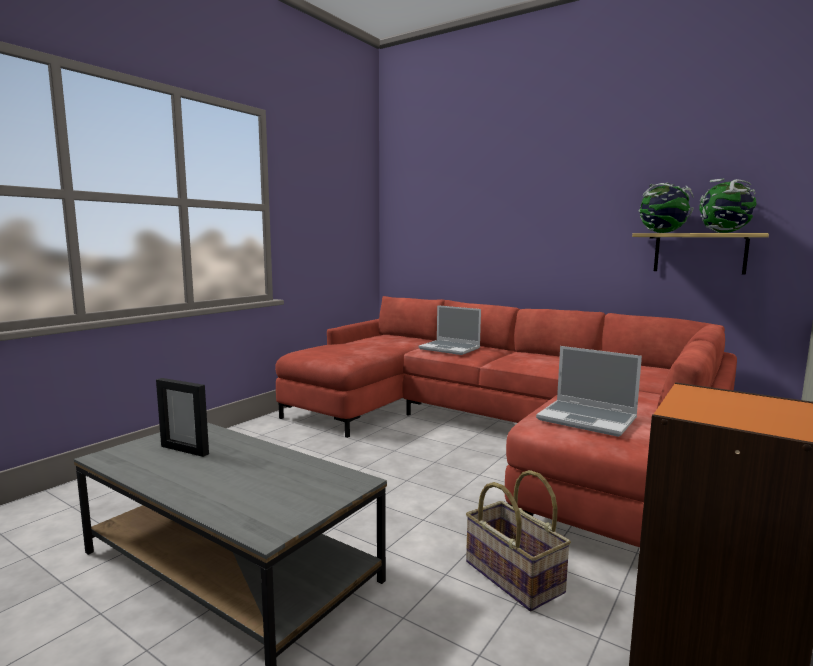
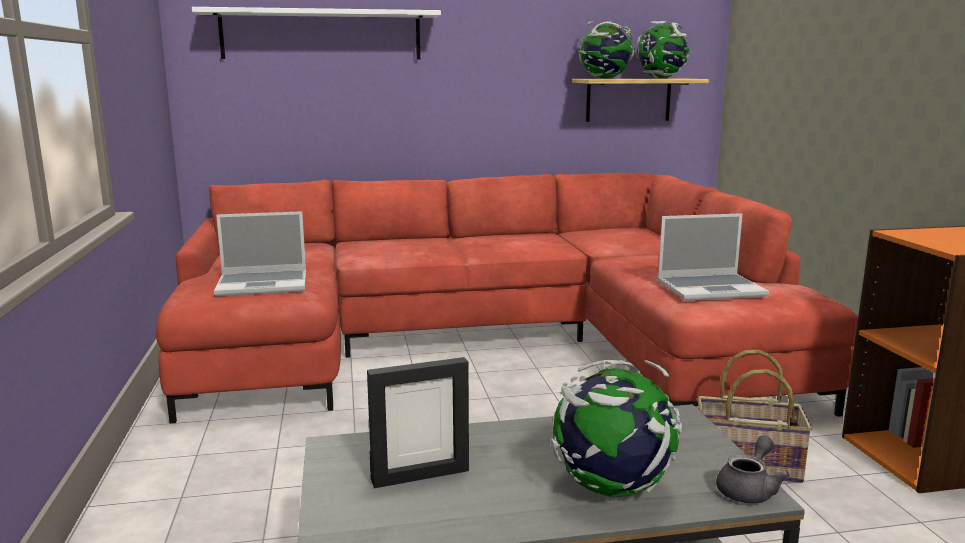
camera: 45 degrees left, 5 degrees up
(223, 492) = (611, 488): none -> globe
(272, 529) = (749, 489): none -> grey teapot
(450, 349) = (392, 248): laptop -> laptop (264, 285)
(458, 205) = (321, 35): none -> white shelf

